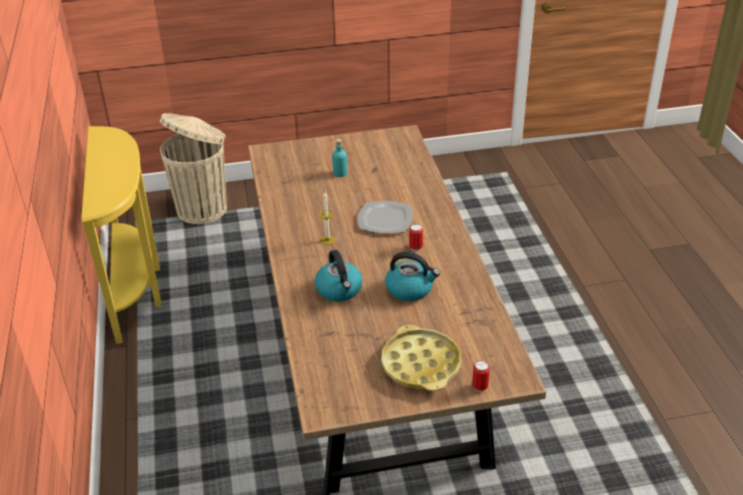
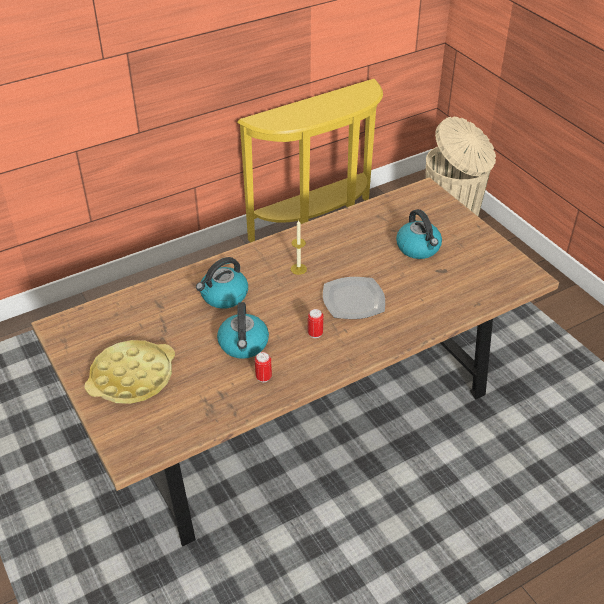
camera: 70 degrees right, 5 degrees up
(340, 173) = (418, 248): turquoise bottle -> kettle
(480, 387) = (110, 428): can -> can (263, 377)

